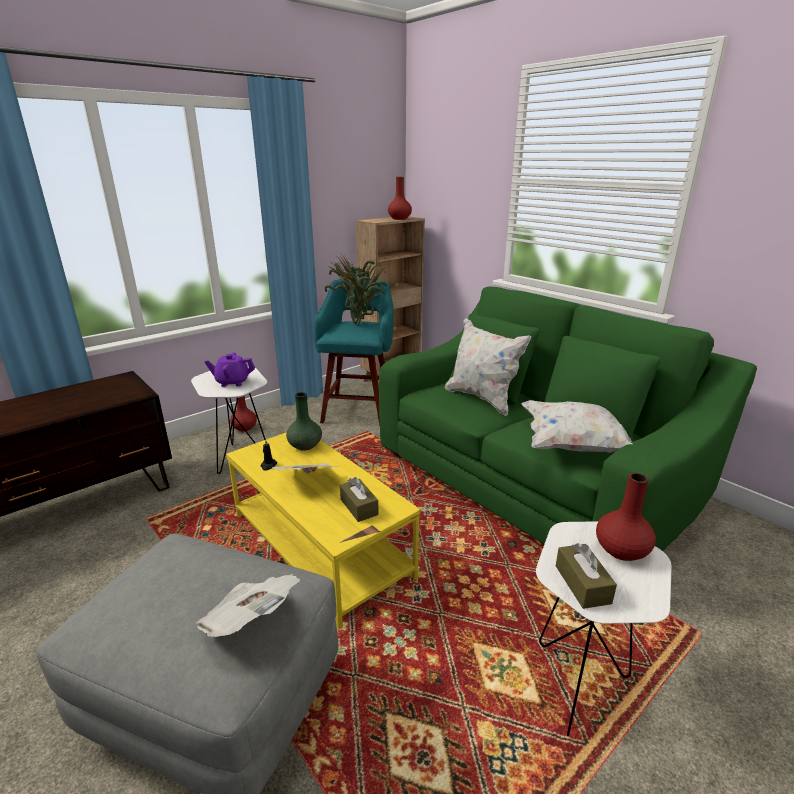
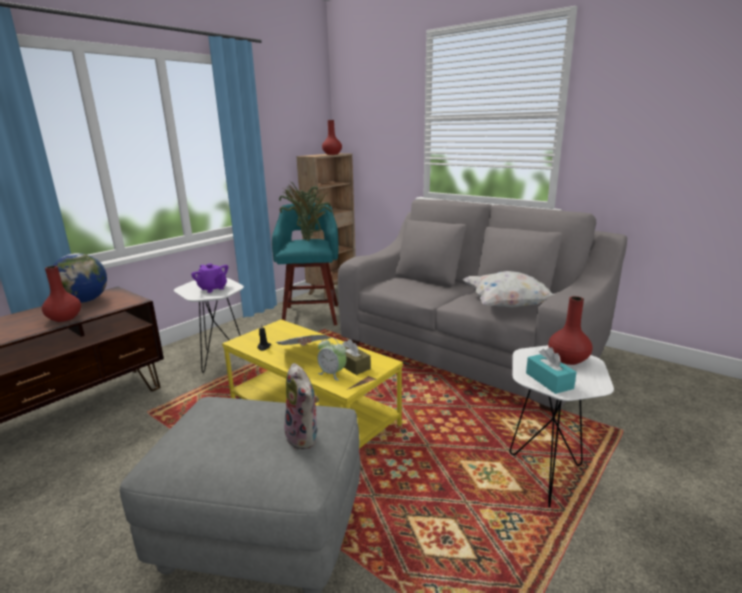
camera: 10 degrees left, 5 degrees down
(90, 388) = (84, 301): none -> globe
(232, 382) = (212, 288): purple teapot -> purple teapot turned 120 degrees counterclockwise
(244, 428) = (214, 337): red vase -> red vase (64, 318)
(251, 621) = (305, 437): newspaper -> plush toy
(305, 446) = (289, 331): green vase -> none
(331, 516) = (332, 374): none -> alarm clock
(482, 398) = (425, 285): white pillow -> none
(529, 480) = (467, 349): green sofa -> grey sofa
(582, 584) = (549, 381): brown tissue box -> turquoise tissue box

